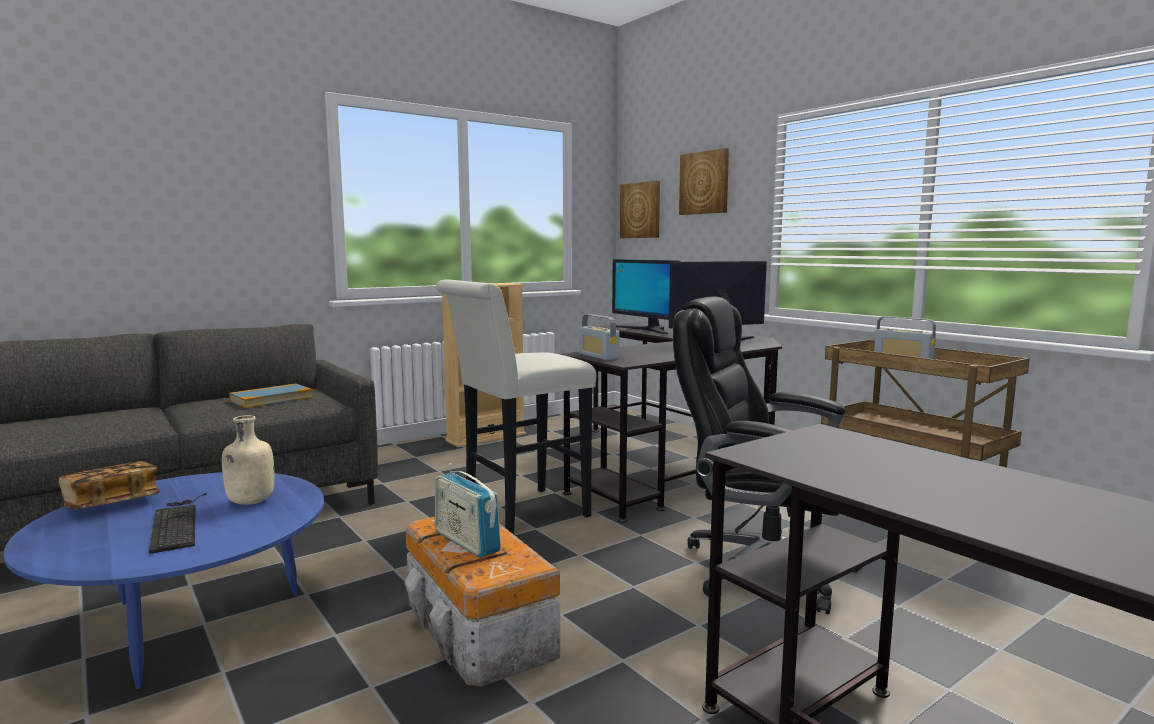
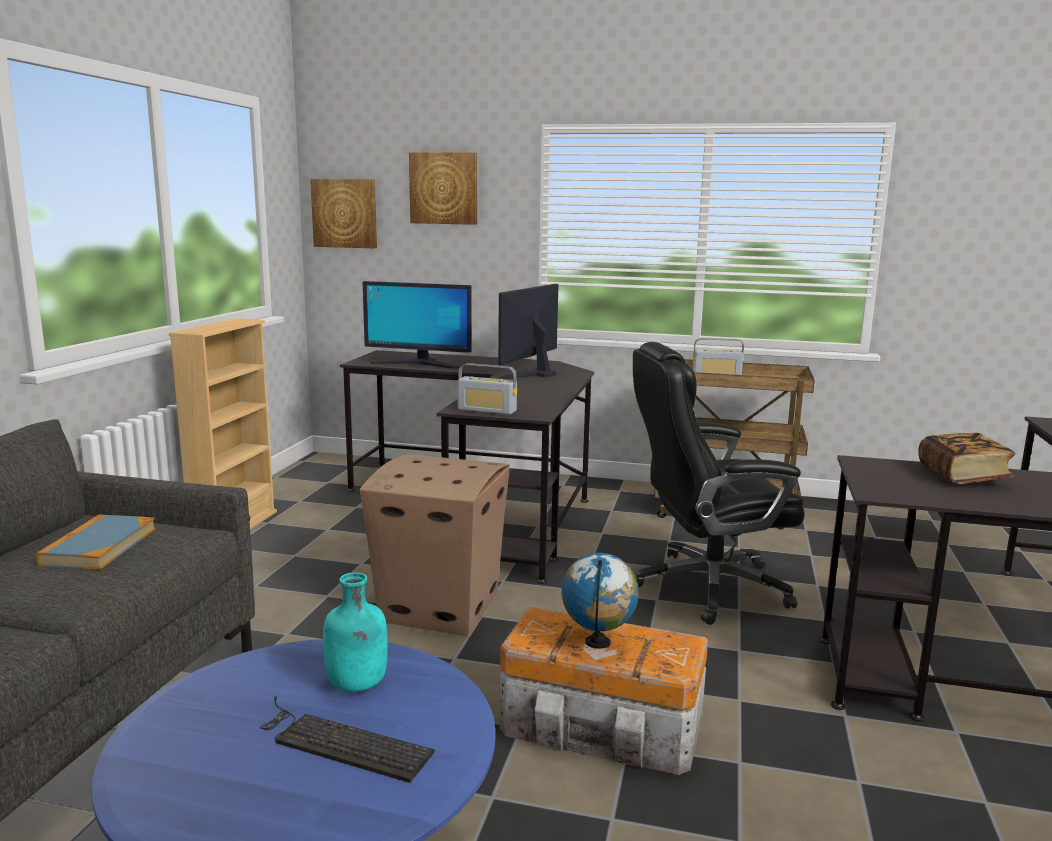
camera: 40 degrees left, 5 degrees up
(112, 503) = (173, 760): book -> book (962, 476)
(250, 502) = (357, 685): beige bottle -> turquoise bottle
(466, 542) = (598, 643): radio -> globe
(518, 514) = (438, 607): white stool -> cardboard box

